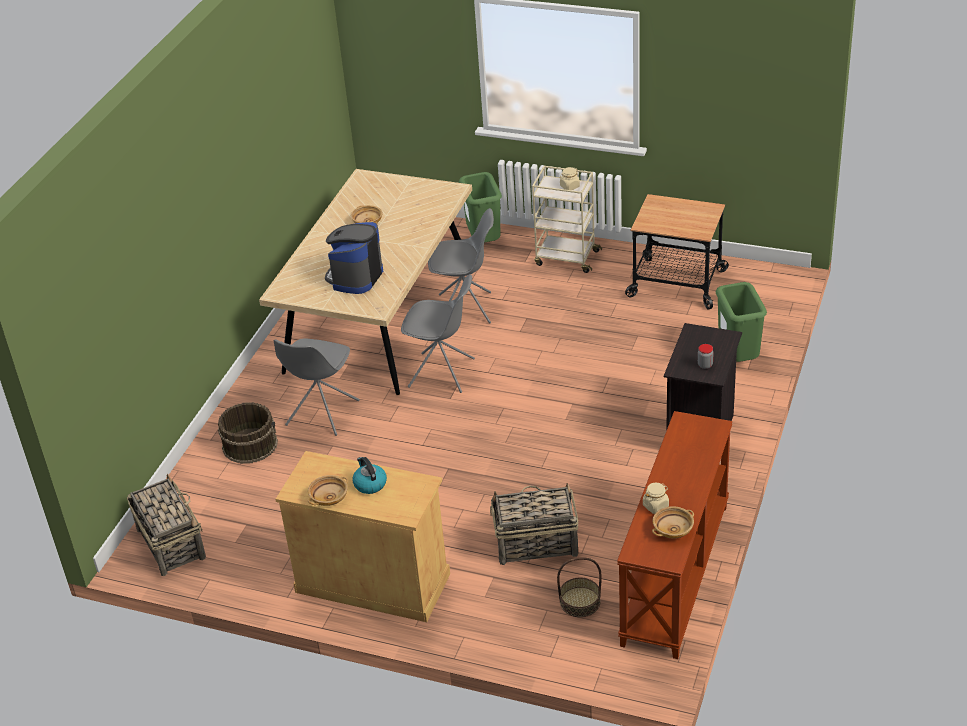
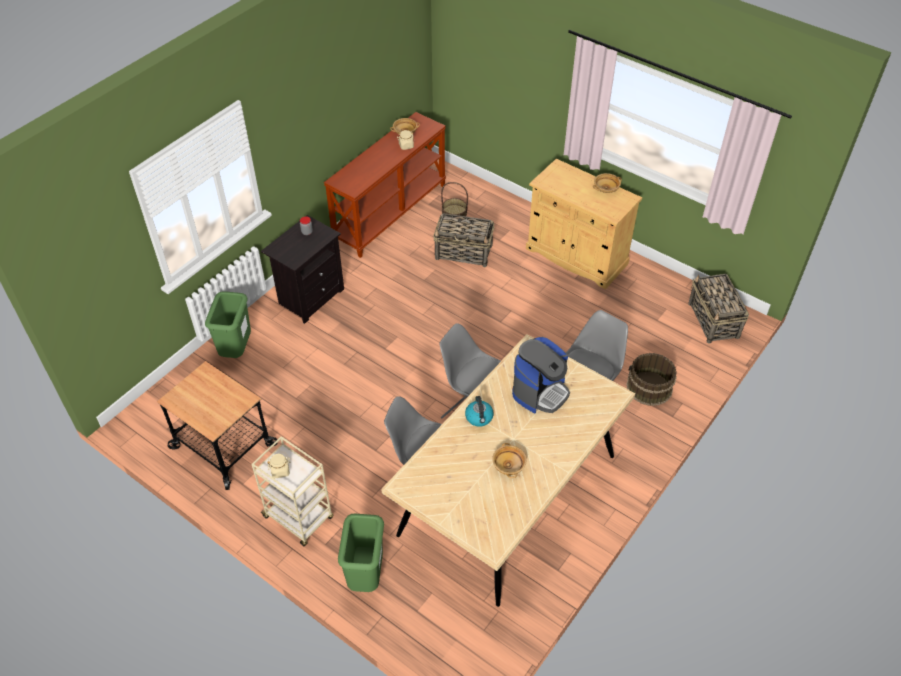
camera: 165 degrees left, 10 degrees up
(369, 484) = (577, 190): kettle -> kettle (479, 417)

